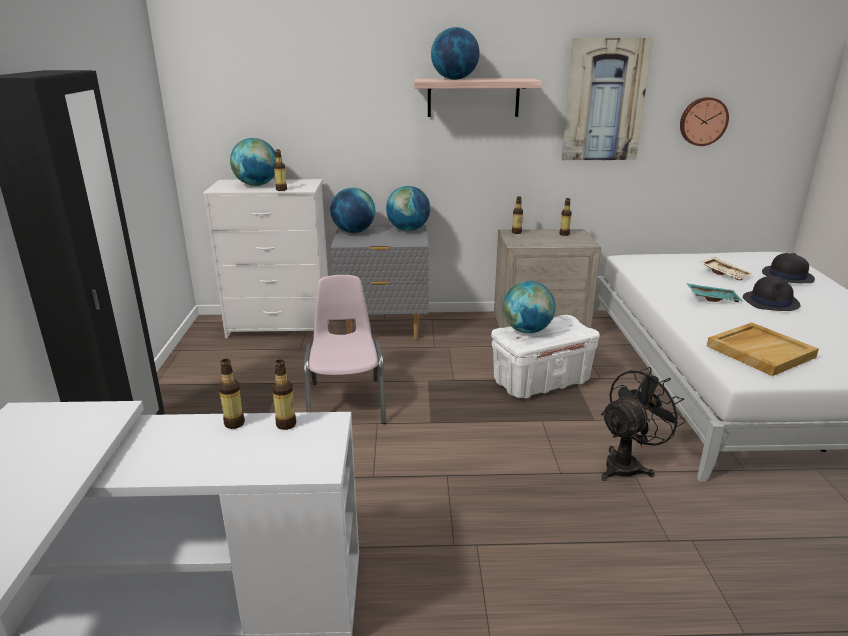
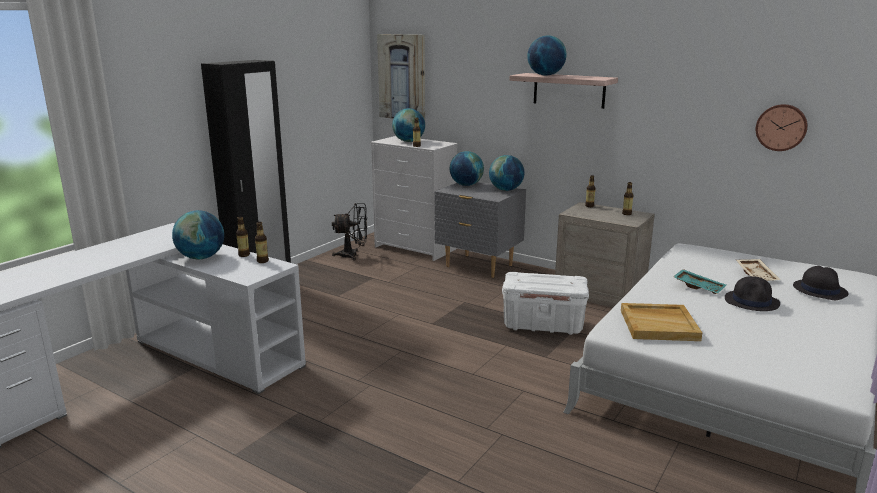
camera: 35 degrees right, 5 degrees down
(346, 402) = (397, 298): pink chair -> none
(527, 330) = (531, 277): globe -> globe (201, 257)
(604, 100) = (680, 100): picture -> picture (402, 77)
(628, 464) = (527, 386): black fan -> black fan (353, 255)

